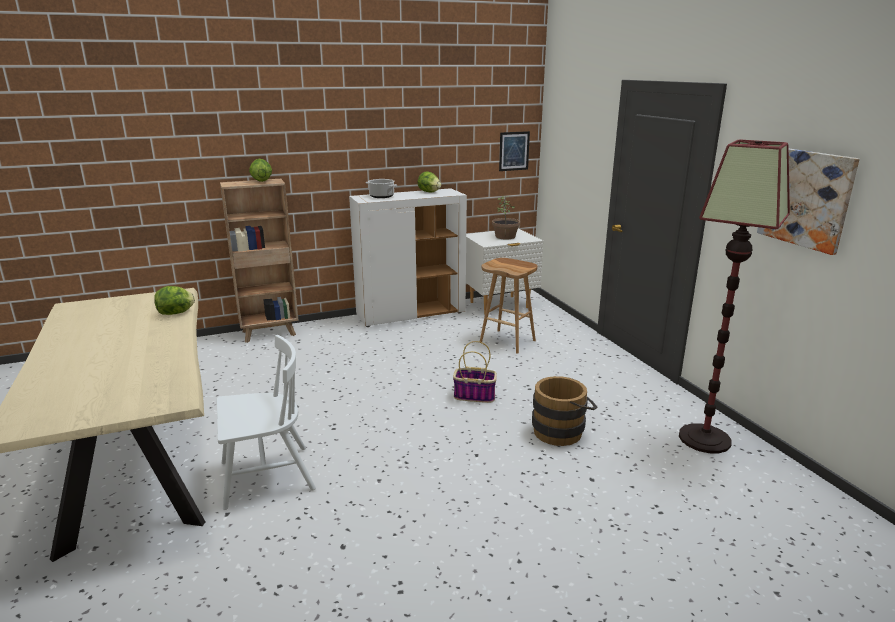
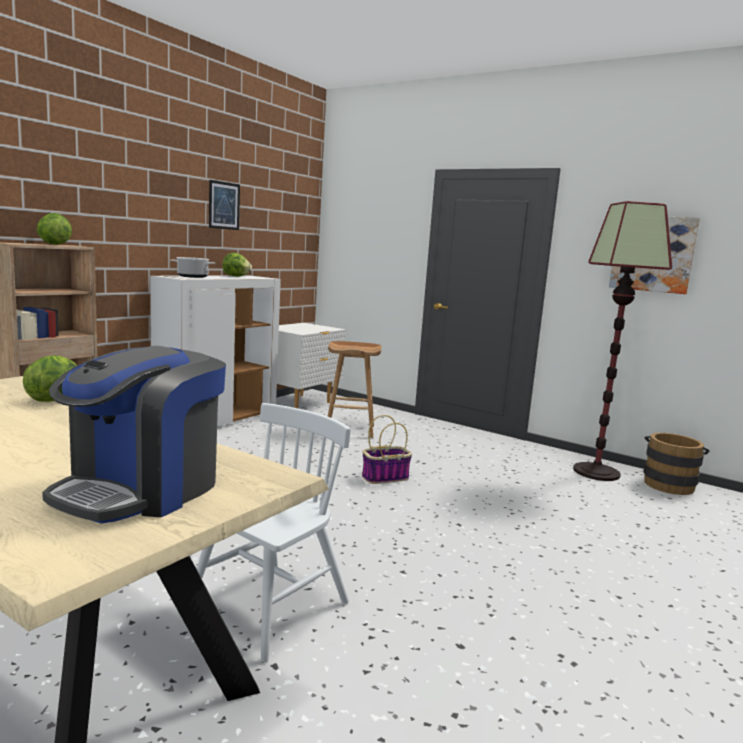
camera: 35 degrees left, 10 degrees down
(105, 393) = (142, 489): none -> coffee machine
(505, 236) = (306, 328): potted plant -> none
(514, 151) = (300, 241): picture -> picture (224, 205)
(562, 431) = (497, 489): brown bucket -> brown bucket (669, 484)

